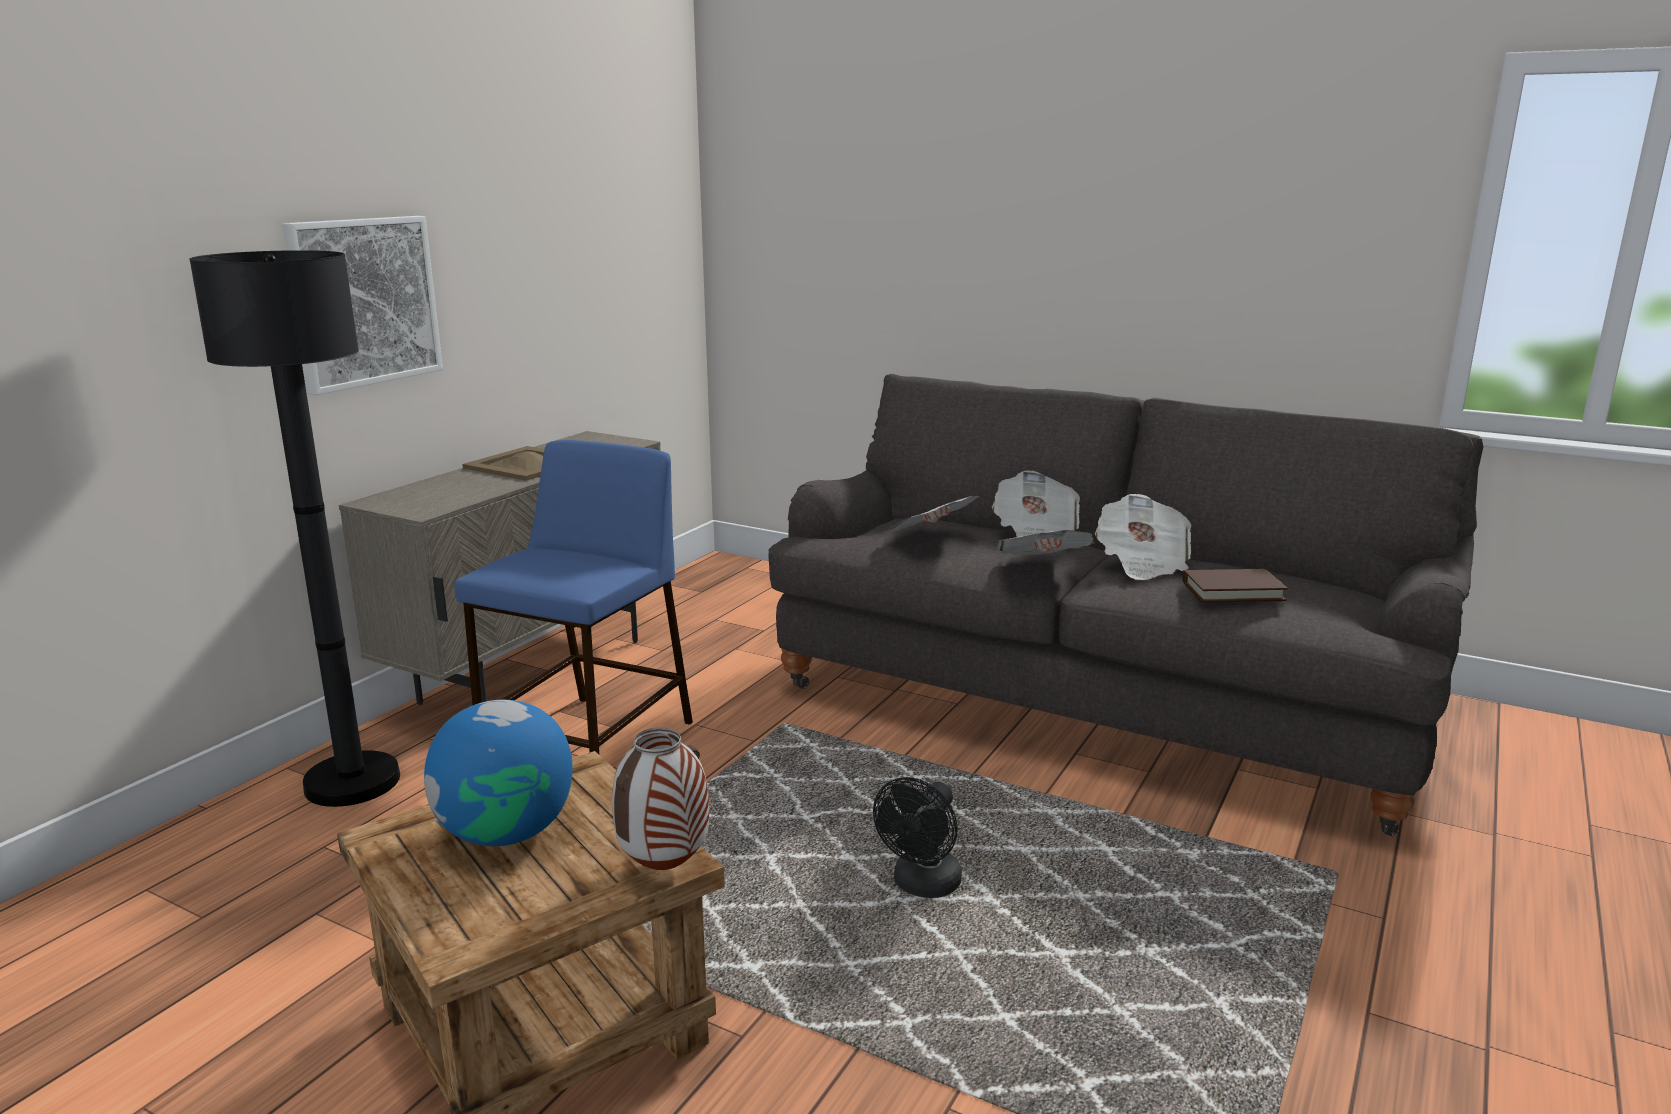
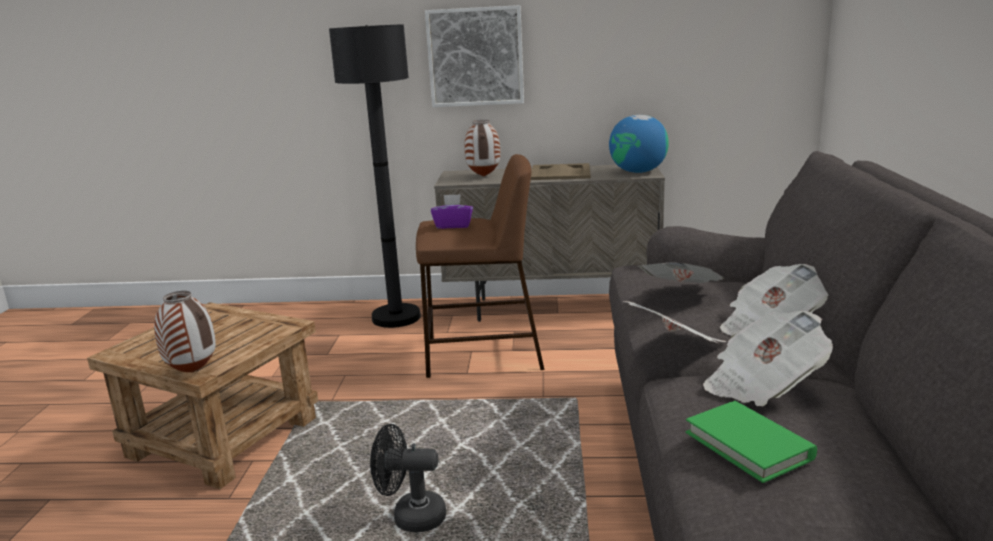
camera: 65 degrees right, 0 degrees up
(443, 493) = (484, 176): none -> vase
(506, 832) = (218, 330): globe -> globe (638, 172)
(548, 563) = (453, 225): none -> purple tissue box
(588, 747) = (482, 353): blue stool -> brown stool
(1232, 591) = (748, 445): brown book -> green book

